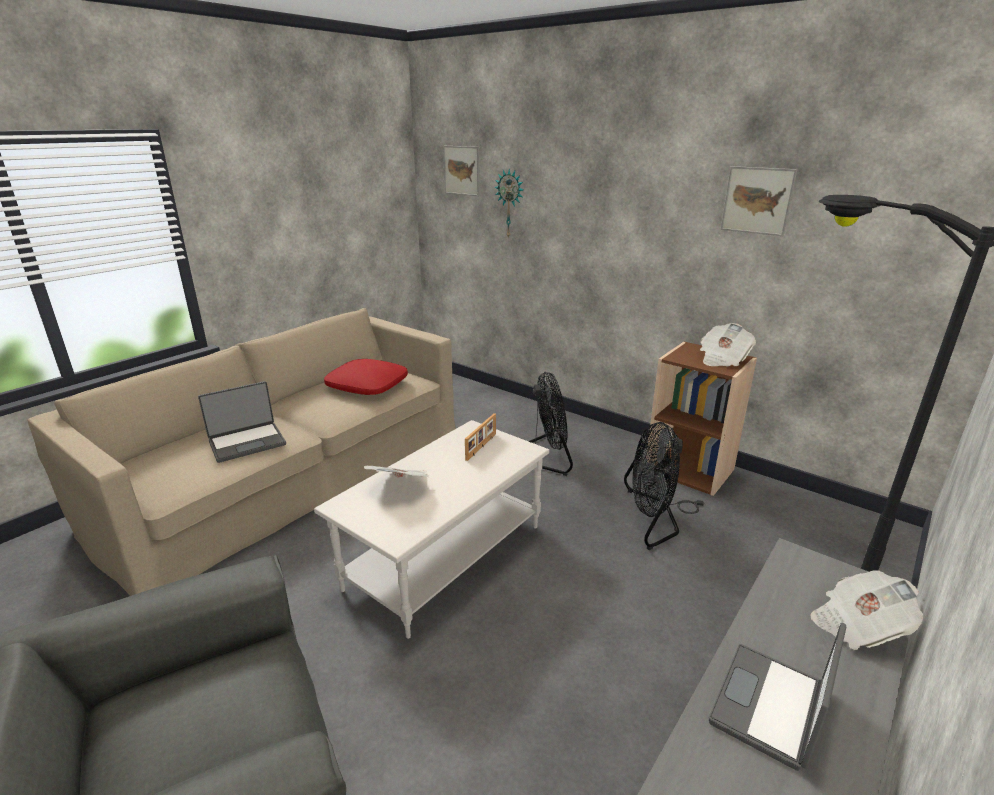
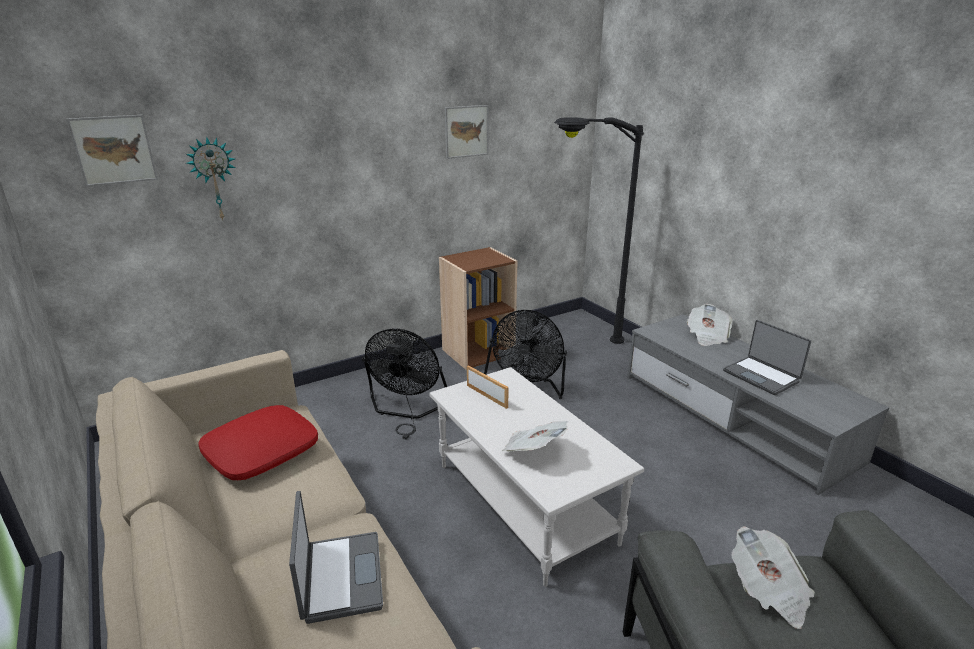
camera: 70 degrees left, 0 degrees up
(722, 359) = (484, 255): newspaper -> newspaper (768, 591)

